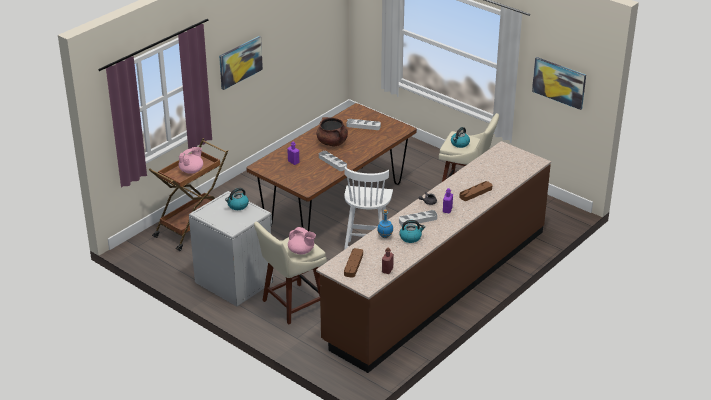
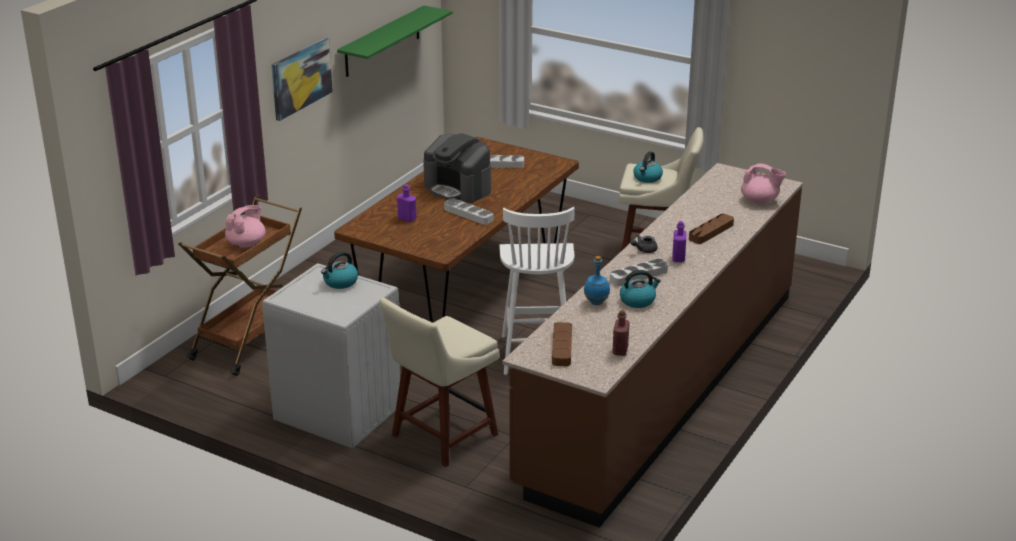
camera: 10 degrees left, 5 degrees down
(301, 251) = (459, 342): pink teapot -> pink teapot (760, 200)
(302, 34) = (382, 41): none -> green shelf
(332, 142) = (458, 189): brown cooking pot -> coffee machine
(559, 82) = (792, 70): picture -> none

